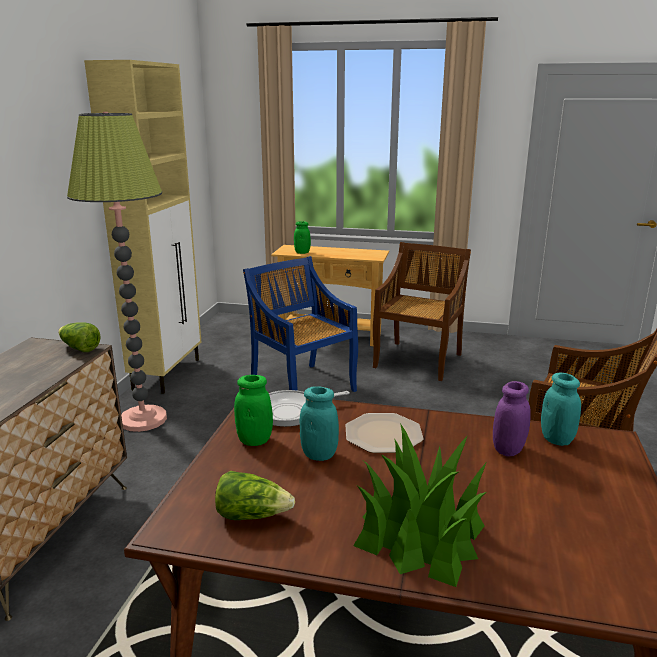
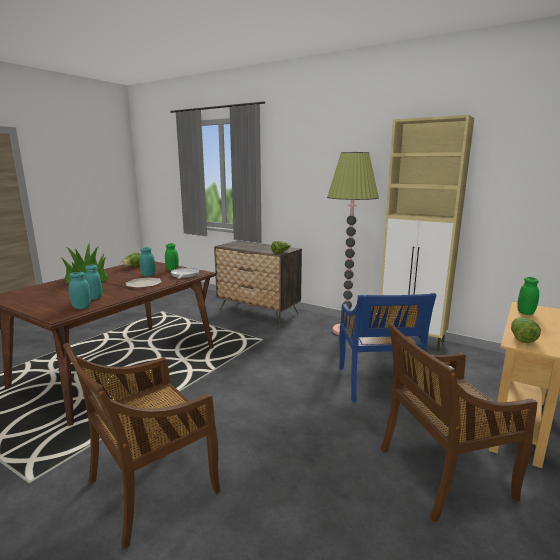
camera: 110 degrees right, 5 degrees down
(302, 387) = (378, 384): blue chair -> blue chair turned 105 degrees clockwise
(362, 256) = (522, 338): none -> lettuce
(418, 360) = (442, 474): brown chair -> brown chair turned 120 degrees clockwise
(508, 450) = (95, 298): purple jar -> turquoise jar

